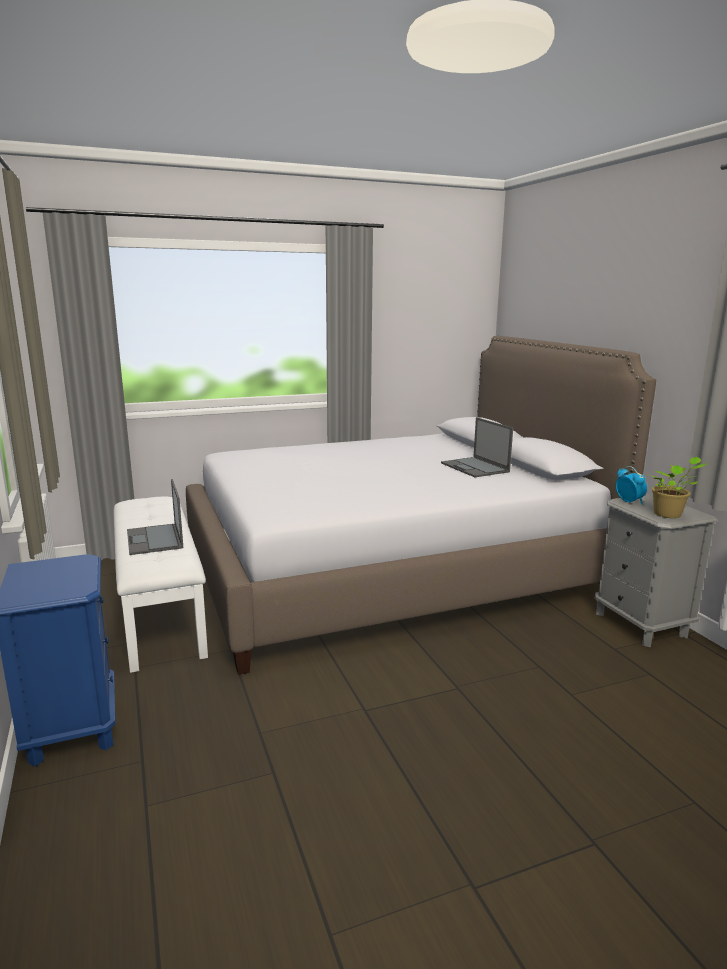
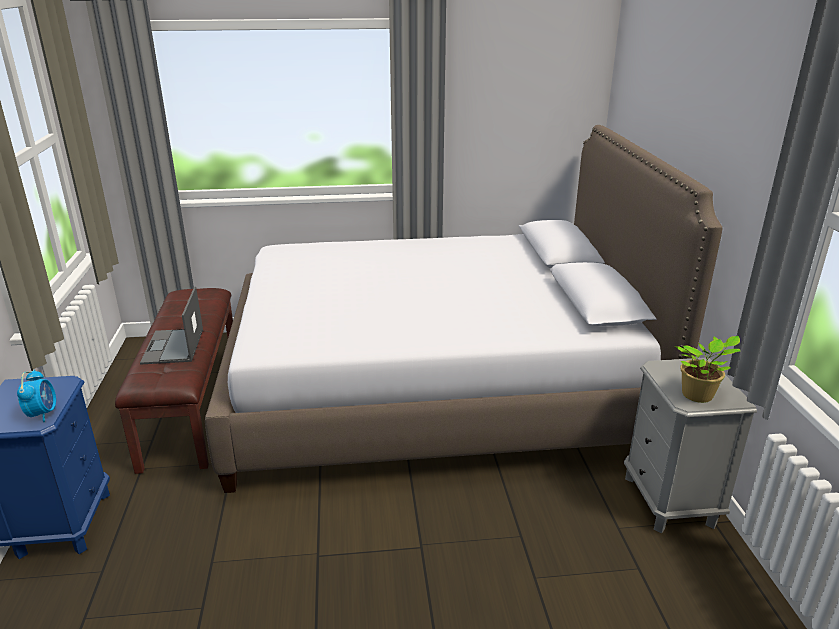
camera: 15 degrees right, 10 degrees up
(161, 608) = (194, 404): white bench -> brown bench
(475, 467) = (521, 296): laptop -> none
(629, 501) = (667, 368): alarm clock -> alarm clock (42, 413)

